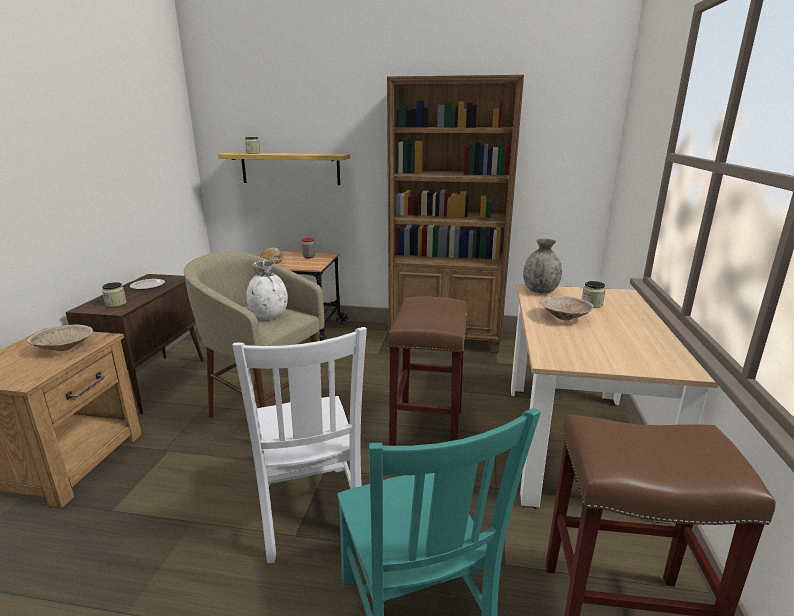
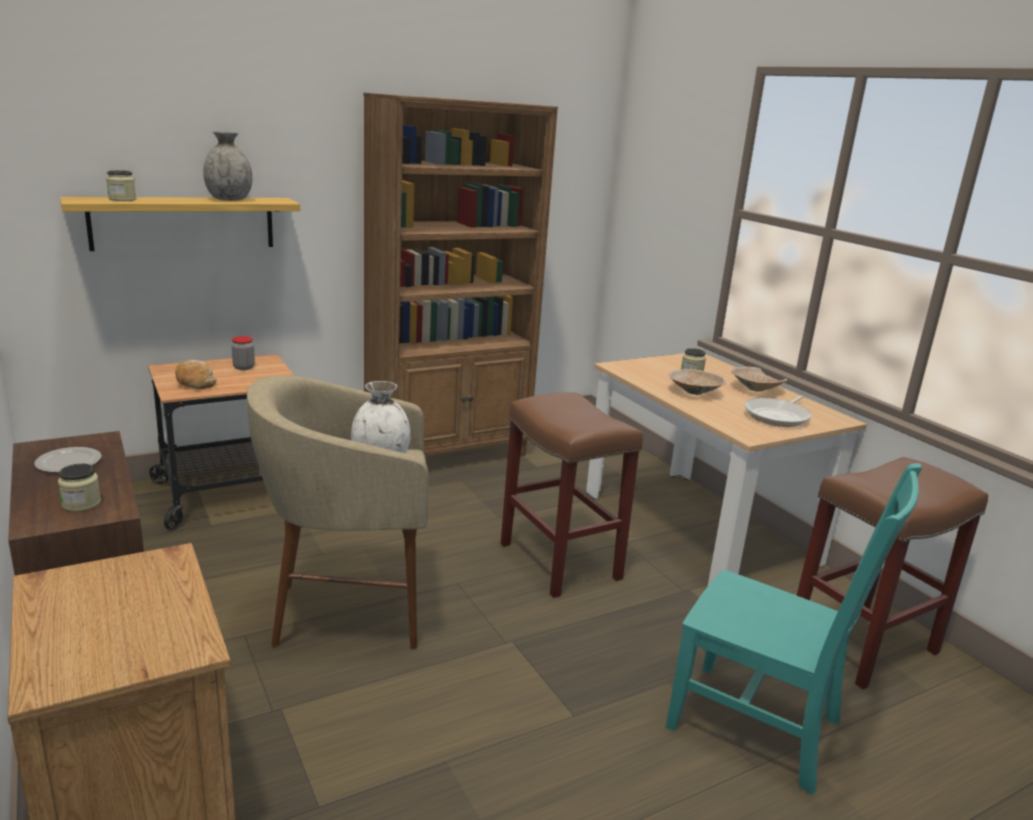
camera: 40 degrees left, 0 degrees up
(65, 348) = (143, 589): beige bowl -> beige bowl (756, 389)
(309, 513) = (558, 690): white chair -> none
(540, 291) = (628, 367): grey vase -> grey vase (229, 200)
(615, 352) = (778, 416): none -> frying pan

